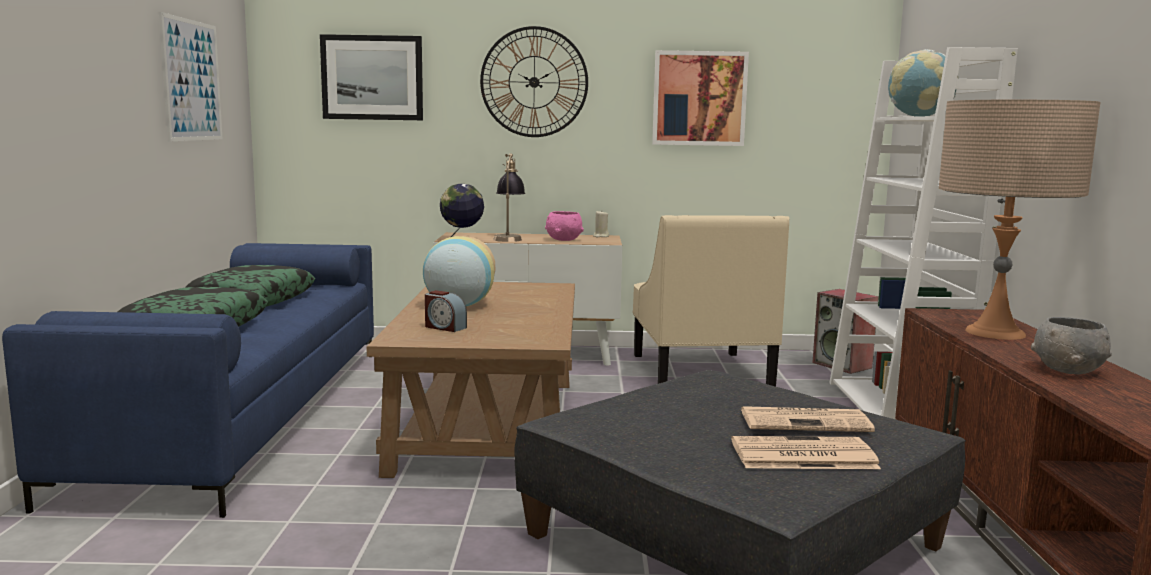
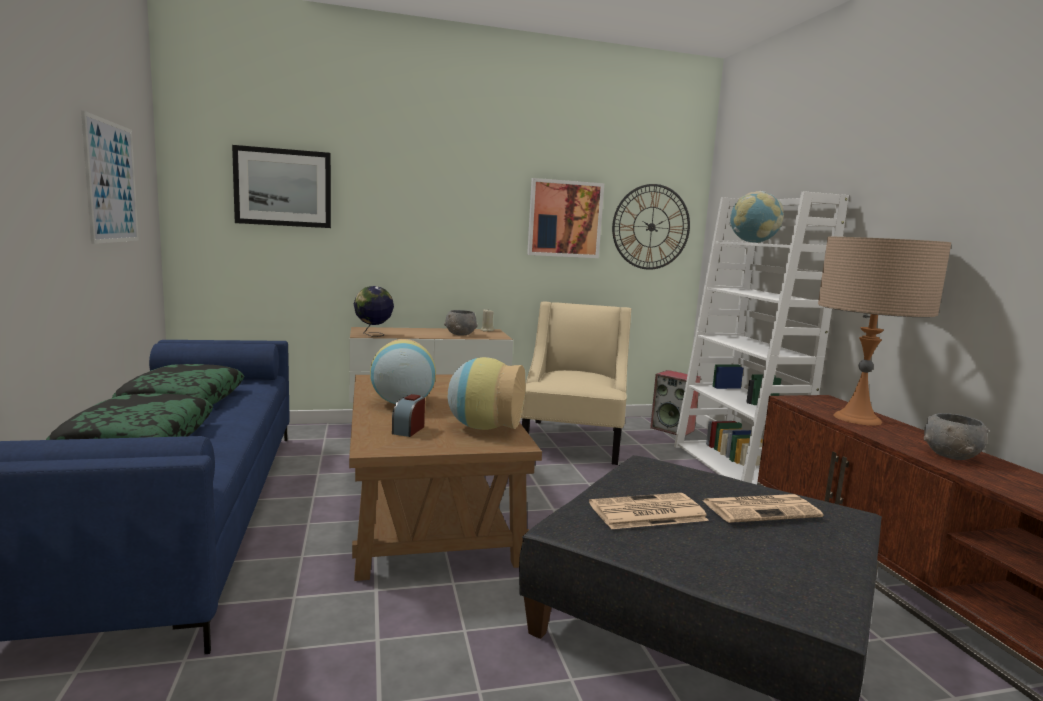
camera: 15 degrees left, 0 degrees up
(444, 327) = (408, 430): alarm clock -> alarm clock turned 90 degrees clockwise
(509, 238) = (412, 333): table lamp -> none
(526, 328) = (483, 427): none -> vase
(534, 82) = (430, 199): wall clock -> wall clock (651, 227)
(563, 239) = (460, 334): pink bowl -> grey bowl
(699, 371) = (573, 441): beige armchair -> beige armchair turned 150 degrees counterclockwise
(801, 455) = (790, 549): newspaper -> newspaper (646, 512)

